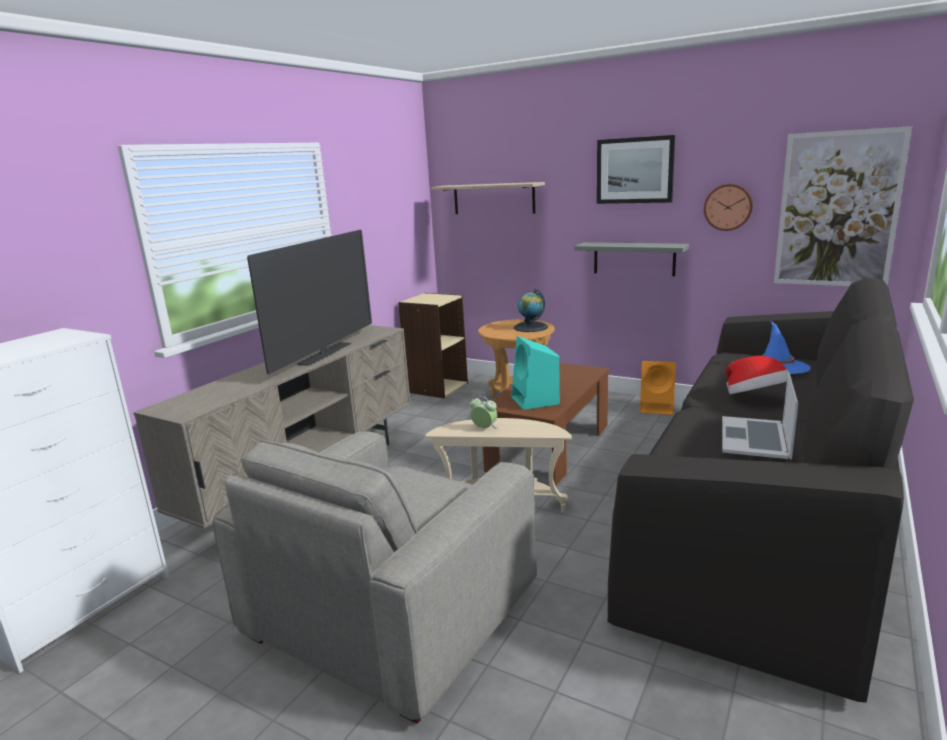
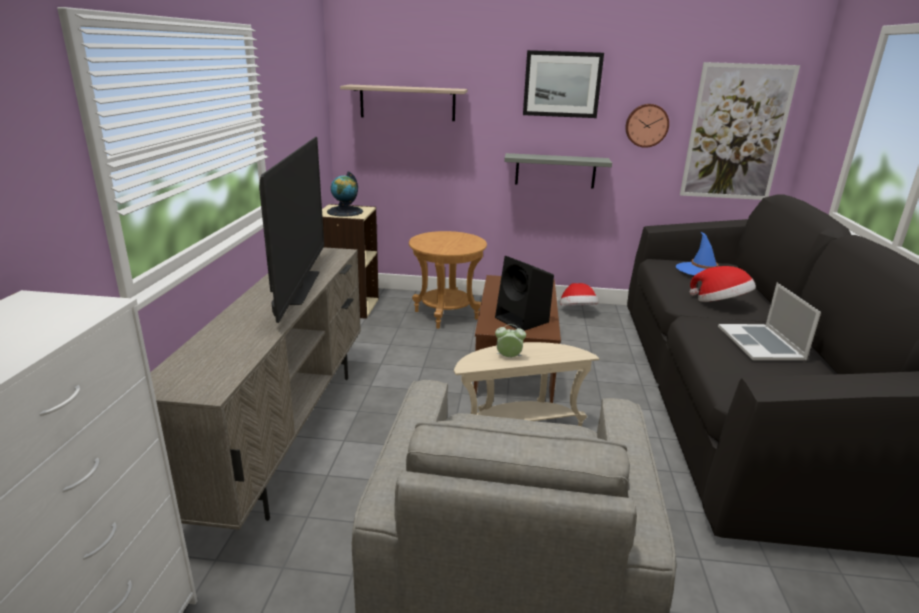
camera: 25 degrees left, 5 degrees up
(530, 327) = (461, 240): globe -> globe (345, 211)
(536, 401) = (523, 320): turquoise speaker -> black speaker
(658, 408) = (577, 311): orange speaker -> hat

